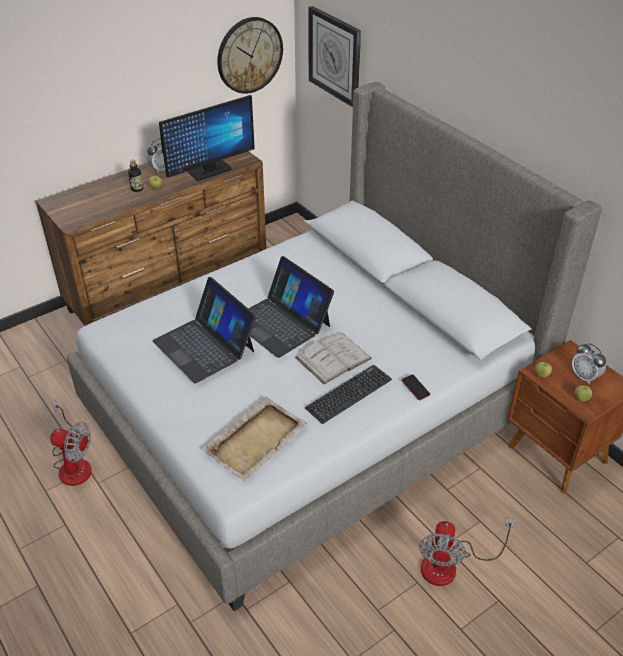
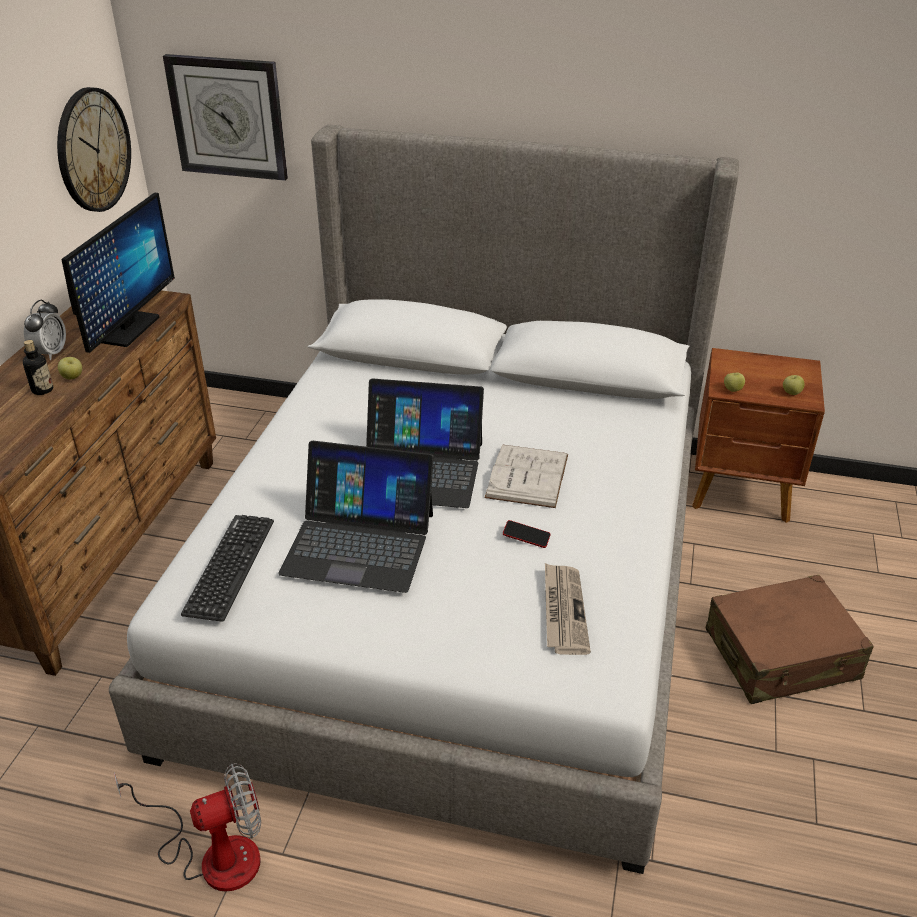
camera: 40 degrees left, 5 degrees down
(256, 439) = (563, 610): beige tray -> newspaper
(349, 394) = (594, 503): keyboard -> keyboard (230, 566)
(415, 389) = (651, 461): phone -> phone (526, 536)
(450, 565) = (781, 655): fan -> brown suitcase
(584, 376) = (768, 373): alarm clock -> none

